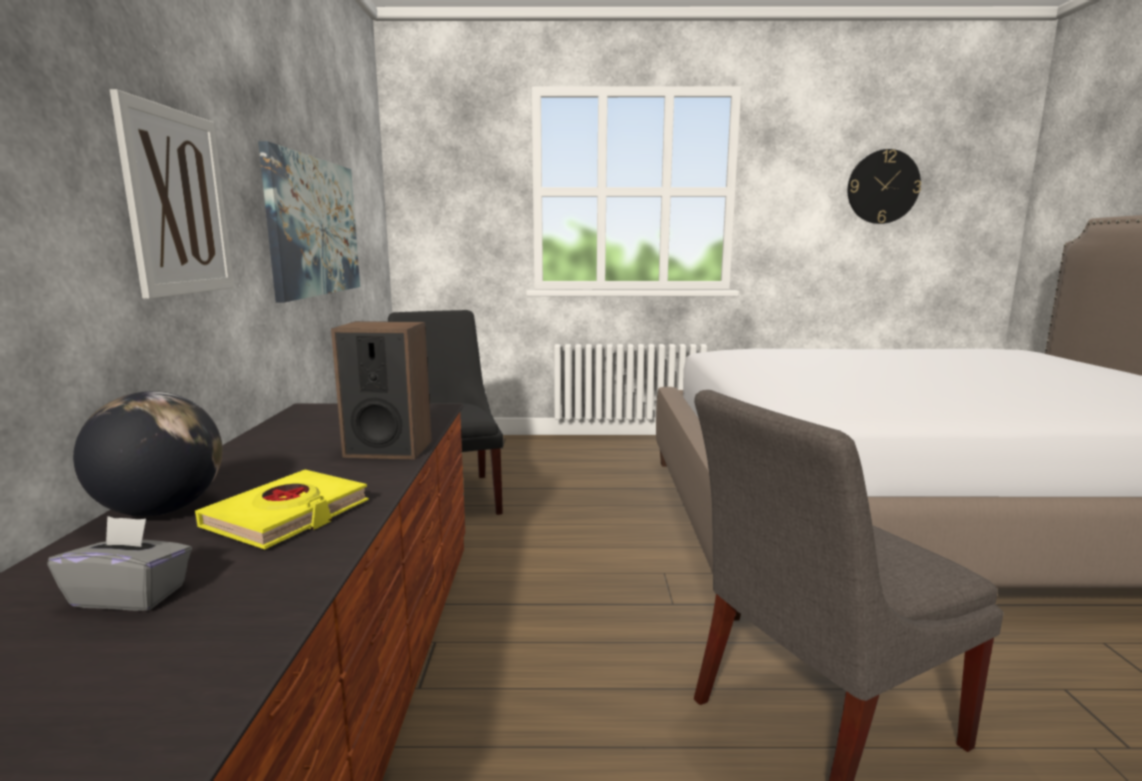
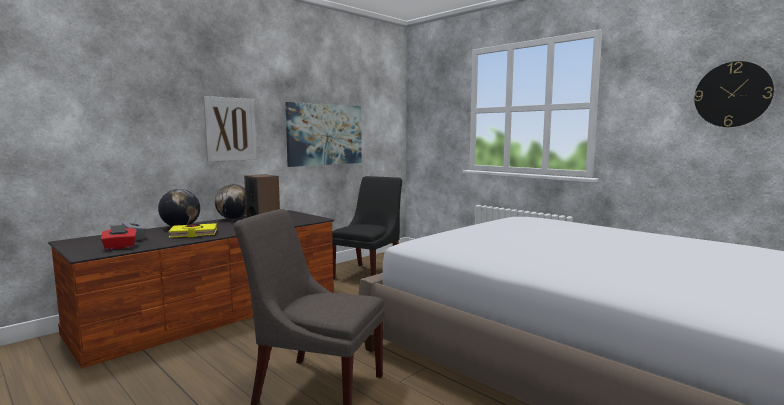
camera: 45 degrees right, 5 degrees down
(199, 645) = (120, 247): none -> red tissue box
(242, 450) = (234, 219): none -> globe

